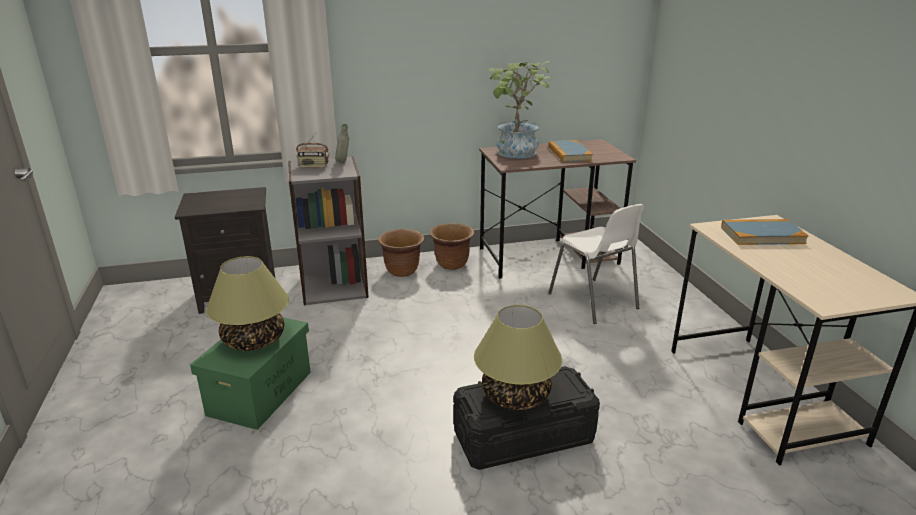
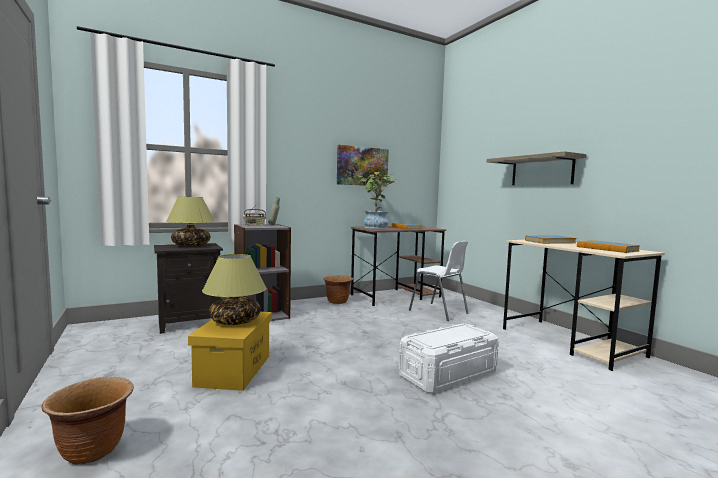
camera: 15 degrees left, 20 degrees down
(260, 392) = (234, 369): green storage box -> yellow storage box
(402, 271) = (306, 306): brown planter -> brown planter (93, 450)
(500, 45) = (362, 166): none -> picture
(516, 396) = (445, 337): table lamp -> table lamp (191, 245)
(524, 437) = (448, 374): black storage box -> white storage box
(794, 91) = (541, 171): none -> shelf
(831, 278) = (607, 249): none -> book

